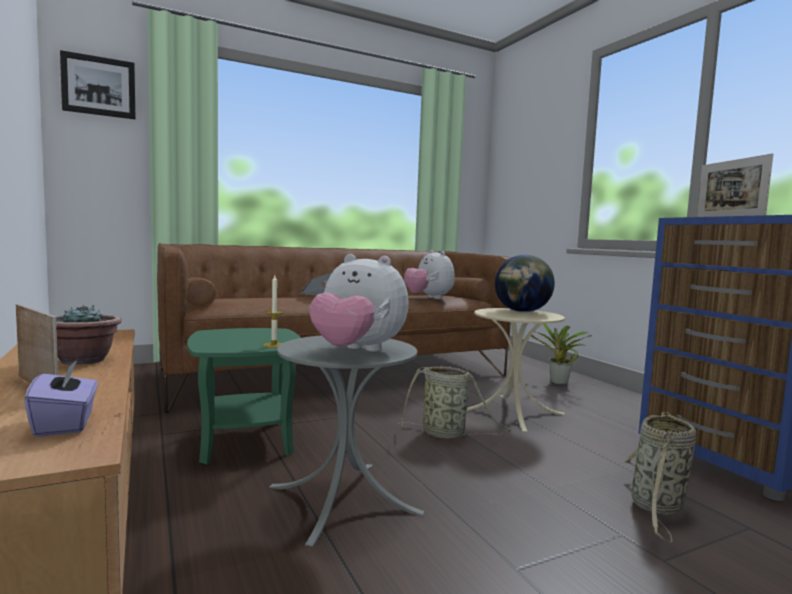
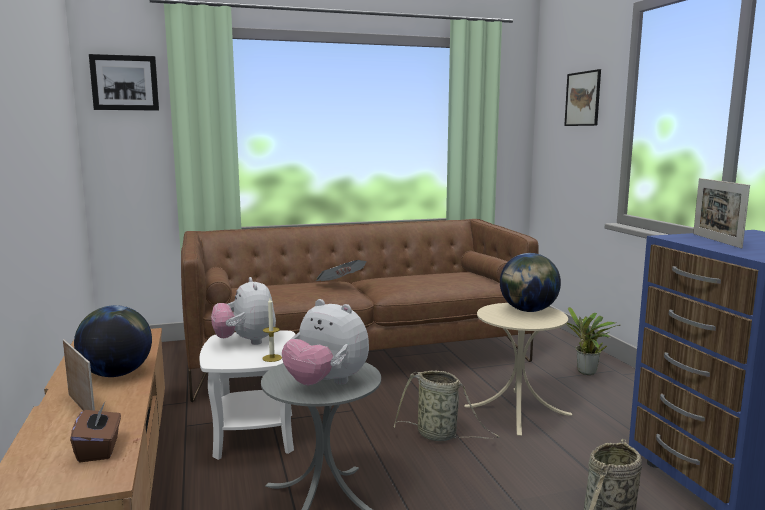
camera: 10 degrees right, 5 degrees up
(66, 424) = (99, 449): purple tissue box -> brown tissue box
(83, 360) = (116, 374): potted plant -> globe
(246, 440) = (255, 435): green side table -> white side table
(428, 298) = (446, 283): plush toy -> plush toy (246, 342)
(540, 142) = (583, 99): none -> picture

